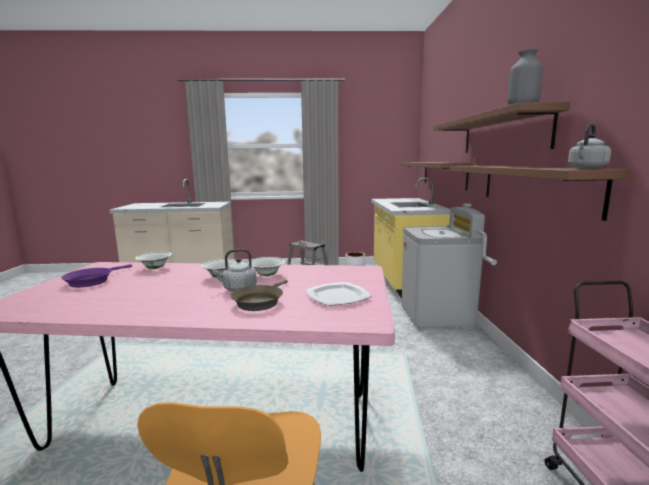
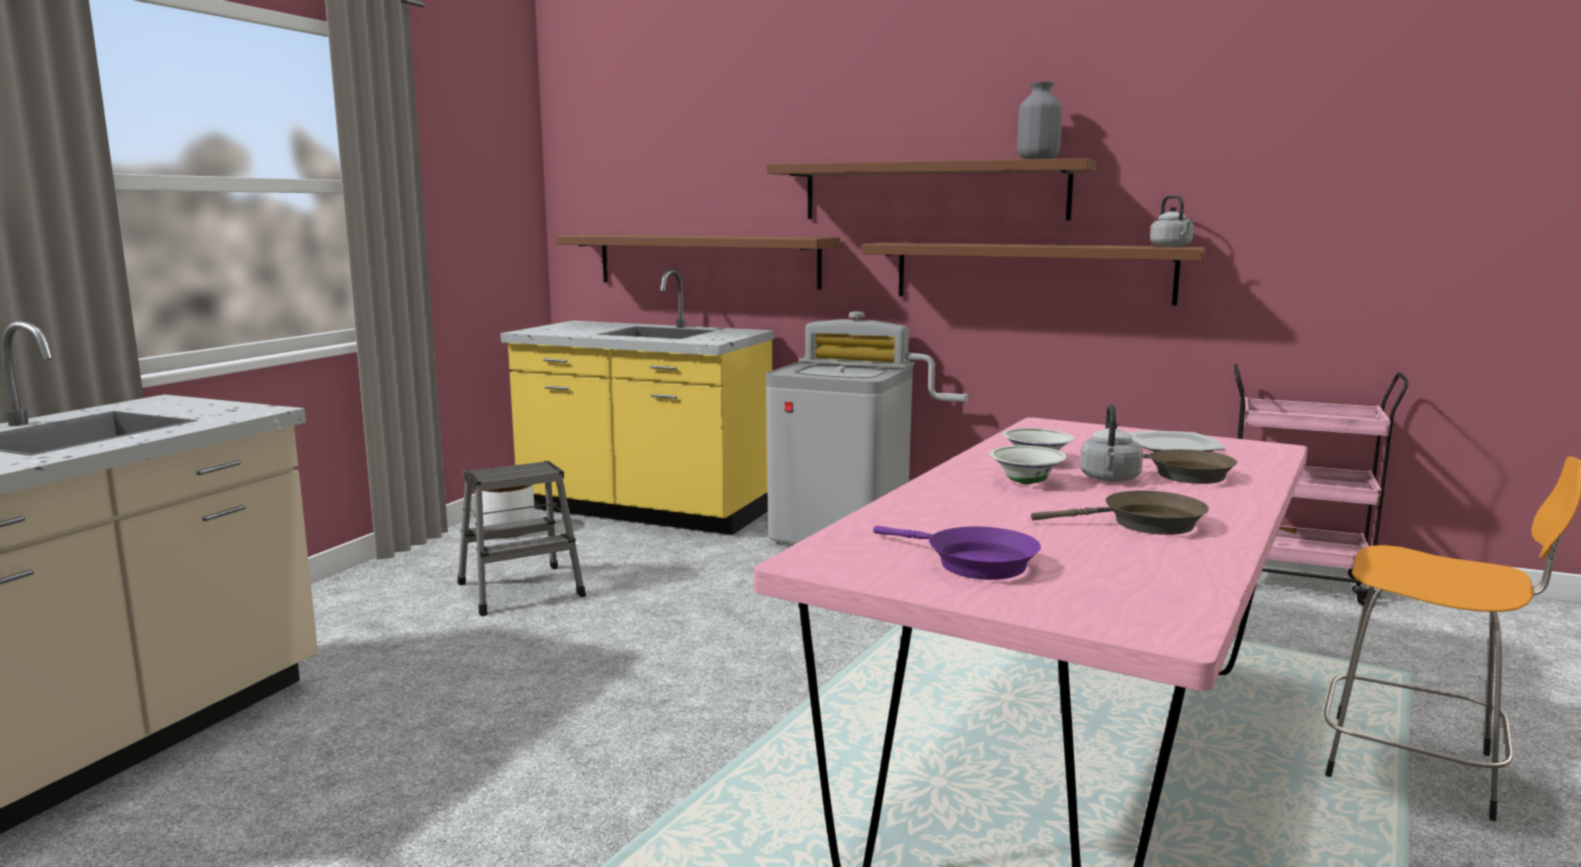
camera: 65 degrees left, 0 degrees up
(148, 300) = (1144, 524): none -> brown frying pan
(155, 268) = (904, 518): white bowl -> none

